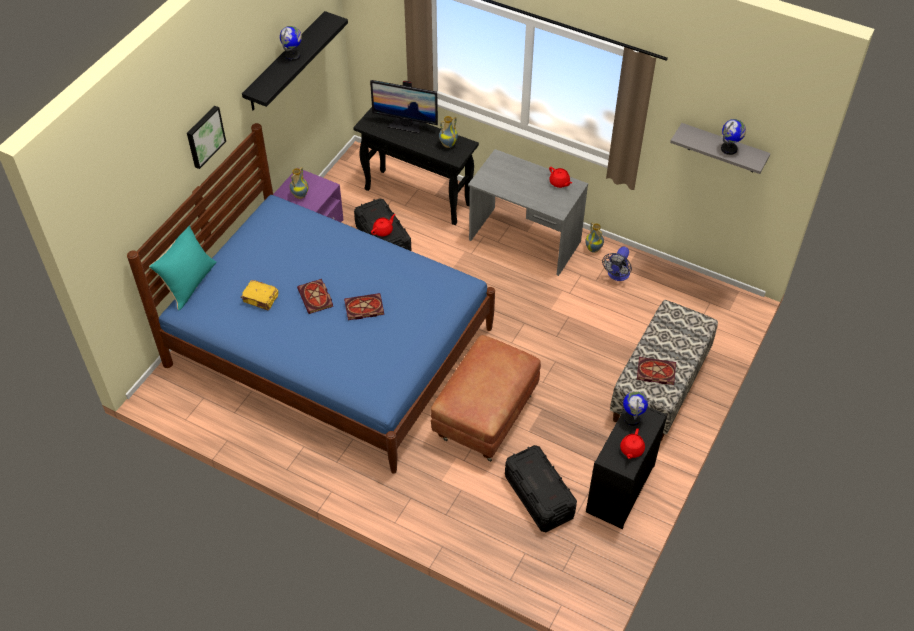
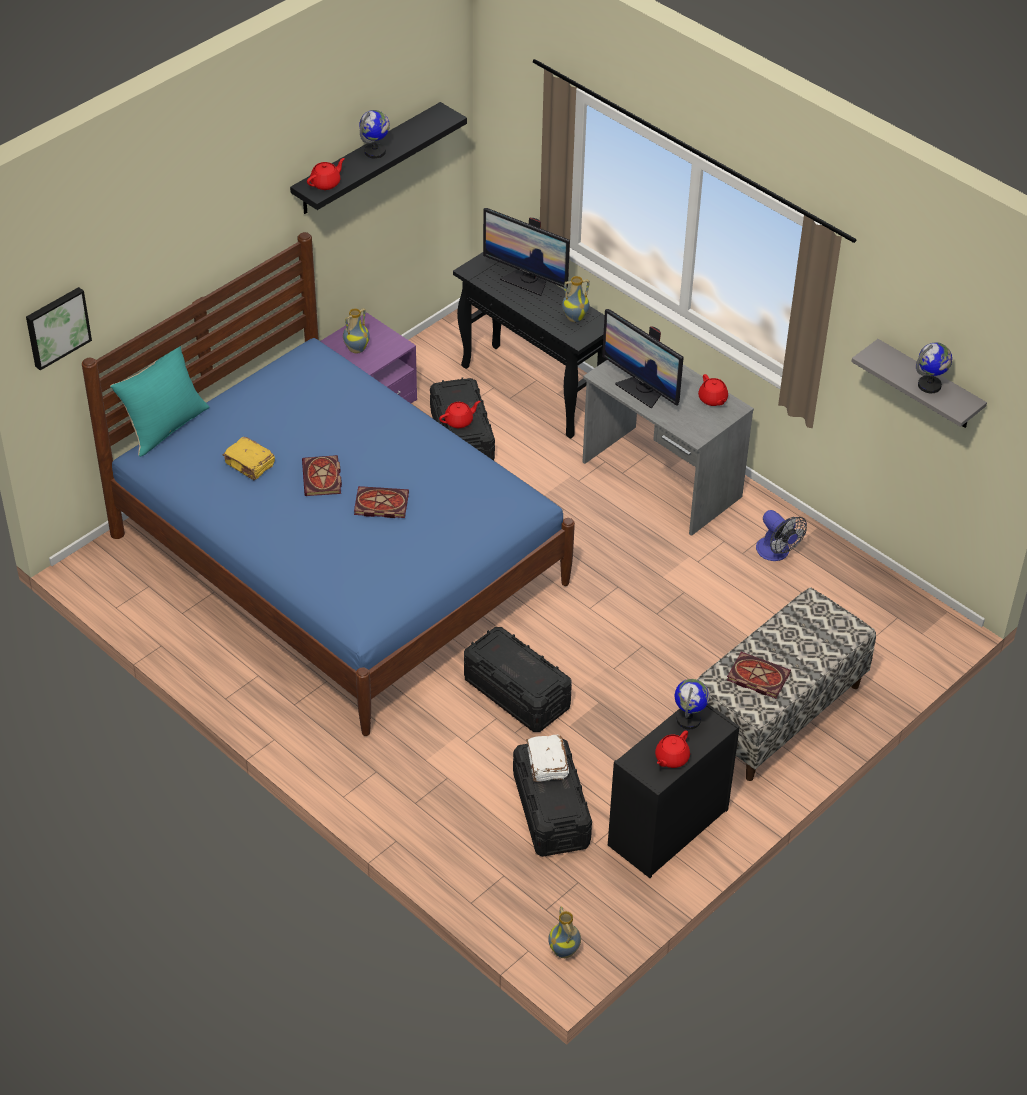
camera: 15 degrees right, 5 degrees down
(204, 136) = (224, 232): picture -> picture (56, 326)
(267, 86) = (326, 183): none -> red teapot
(485, 415) = (516, 693): brown ottoman -> black storage box
(510, 186) = (641, 390): none -> monitor
(532, 467) = (546, 764): none -> white book
(594, 249) = (757, 511): vase -> vase (565, 951)
(617, 275) = (776, 553): fan -> fan turned 75 degrees counterclockwise

